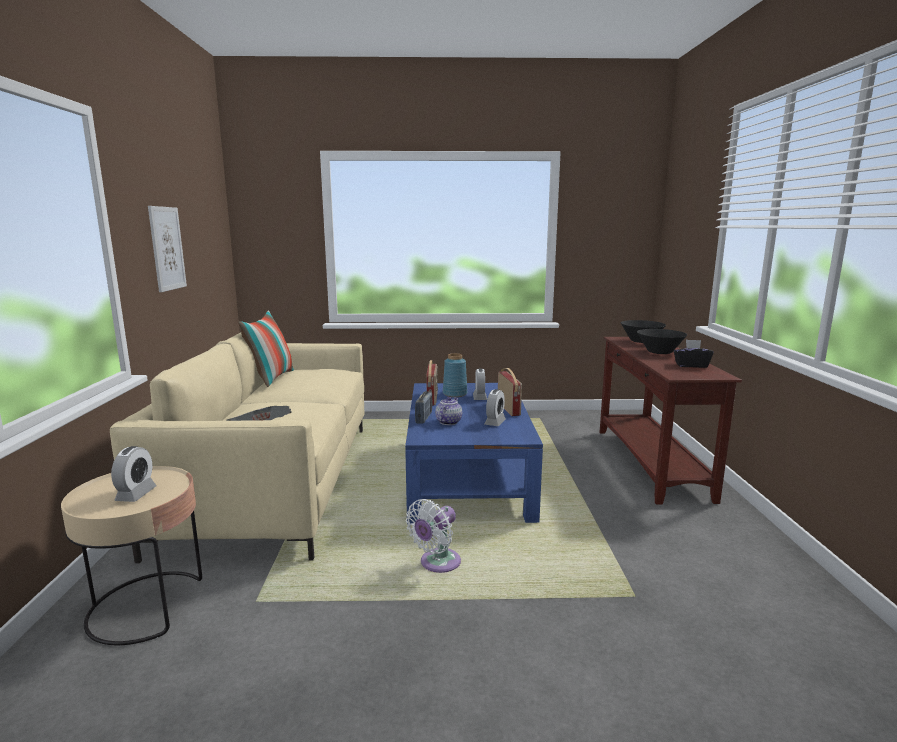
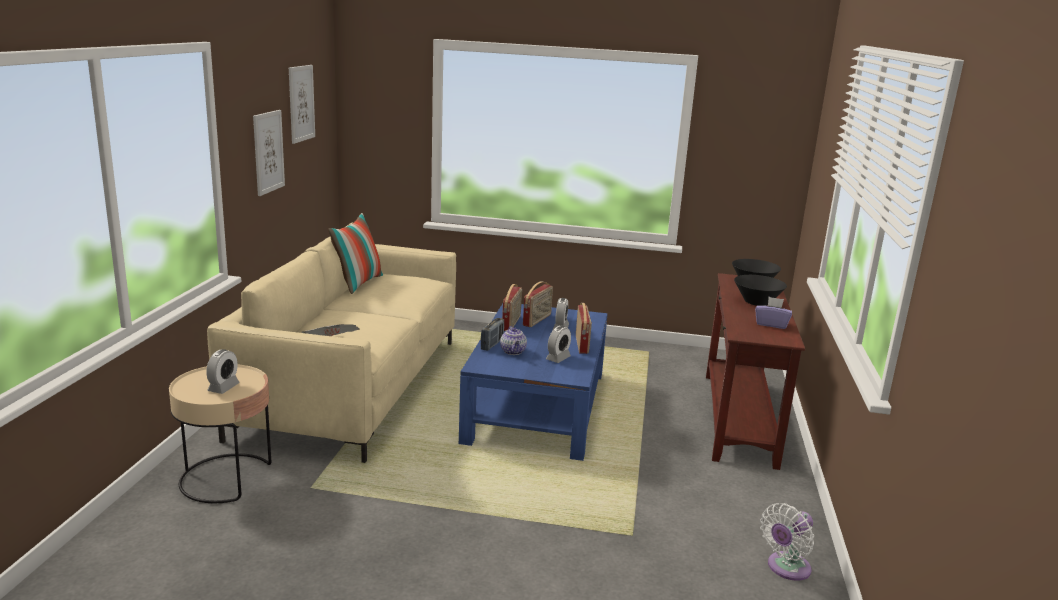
camera: 10 degrees right, 5 degrees up
(197, 208) = (301, 103): none -> picture
(437, 564) = (471, 482): white fan -> white fan (786, 568)
(448, 422) = (513, 352): teapot -> teapot turned 135 degrees clockwise
(454, 394) = (537, 320): blue vase -> radio
(691, 365) = (771, 324): black tissue box -> purple tissue box

